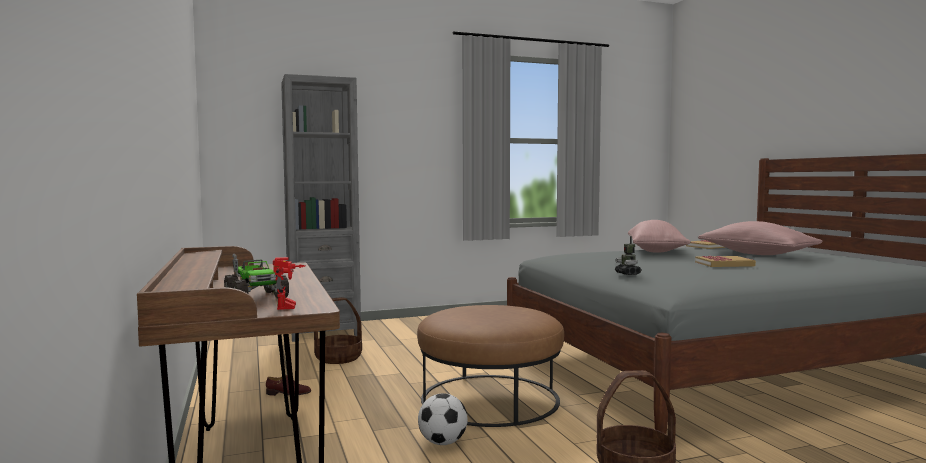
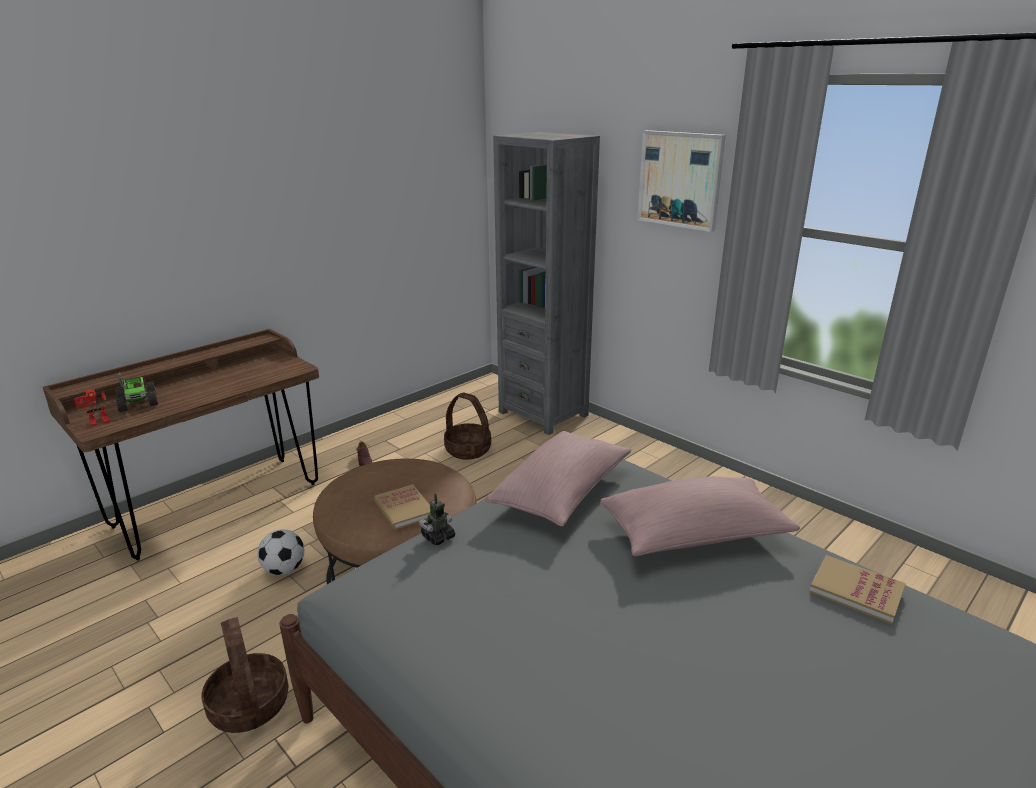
camera: 65 degrees right, 20 degrees up
(256, 297) = (138, 403): toy truck -> toy truck turned 60 degrees counterclockwise
(415, 116) = (680, 179): none -> picture
(724, 264) = (576, 620): book -> book (404, 509)
(757, 254) = (778, 662): pink pillow -> pink pillow (562, 493)

